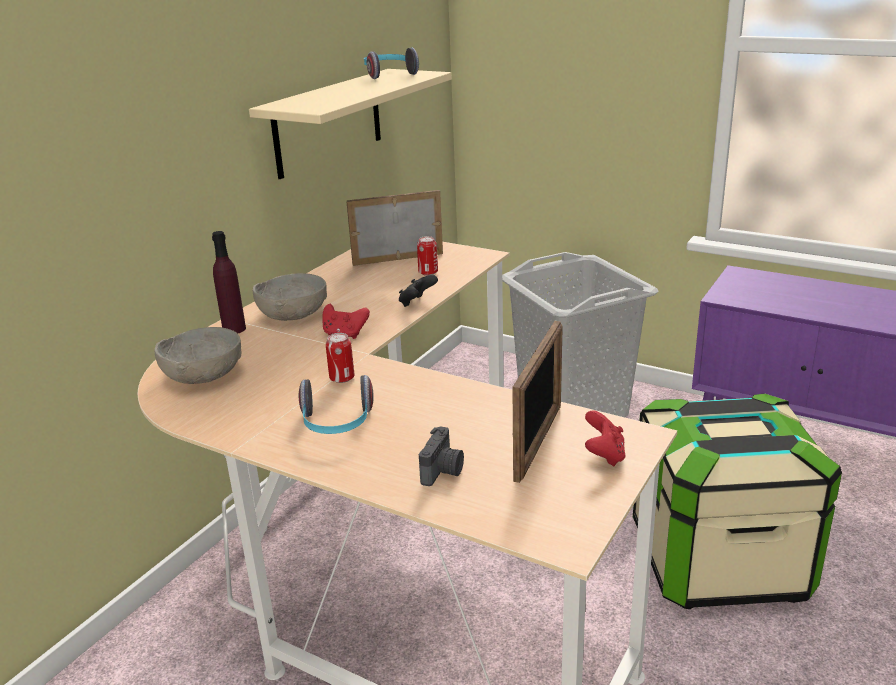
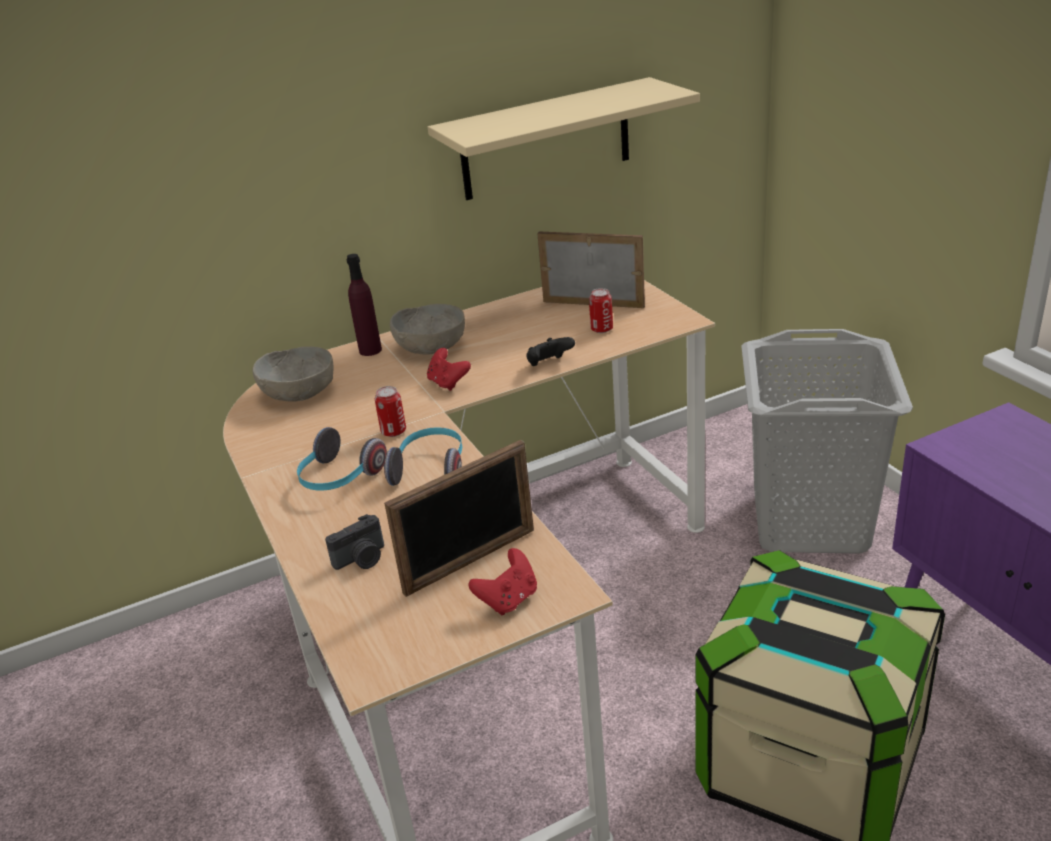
camera: 35 degrees right, 5 degrees up
(388, 74) = (630, 88): headphones -> headphones (431, 469)

